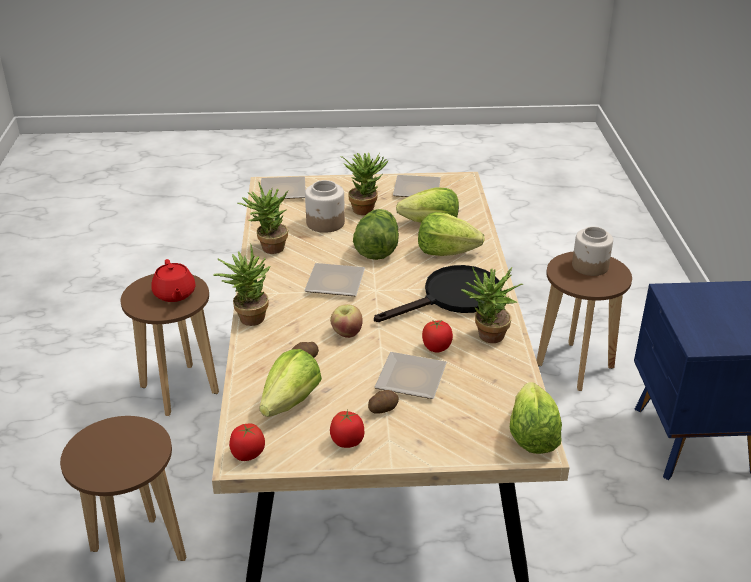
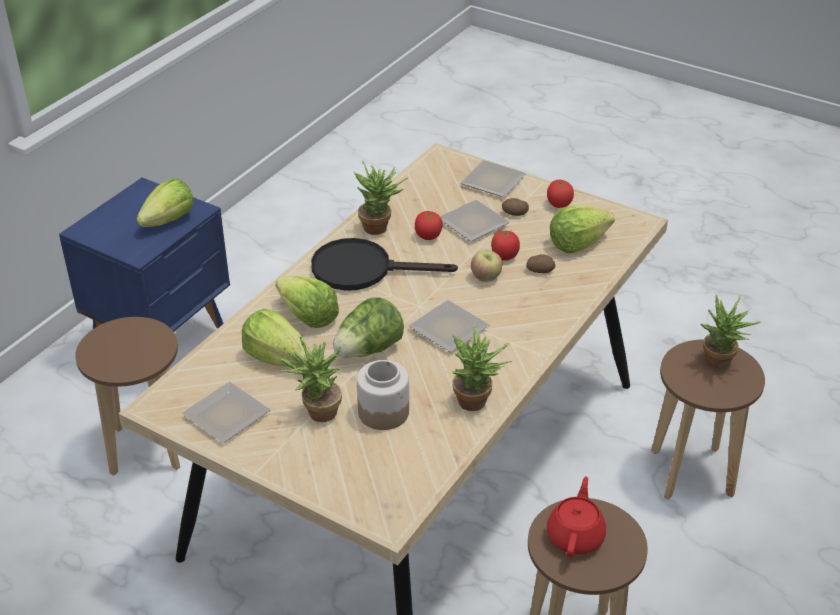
camera: 145 degrees left, 5 degrees up
(247, 317) = (560, 328): potted plant -> potted plant (720, 364)
(248, 454) = (634, 223): tomato -> tomato (504, 256)
(284, 192) = (381, 492): plate -> plate (492, 180)
(532, 435) = (435, 163): lettuce -> lettuce (169, 220)
(590, 266) = (113, 353): jar -> none

